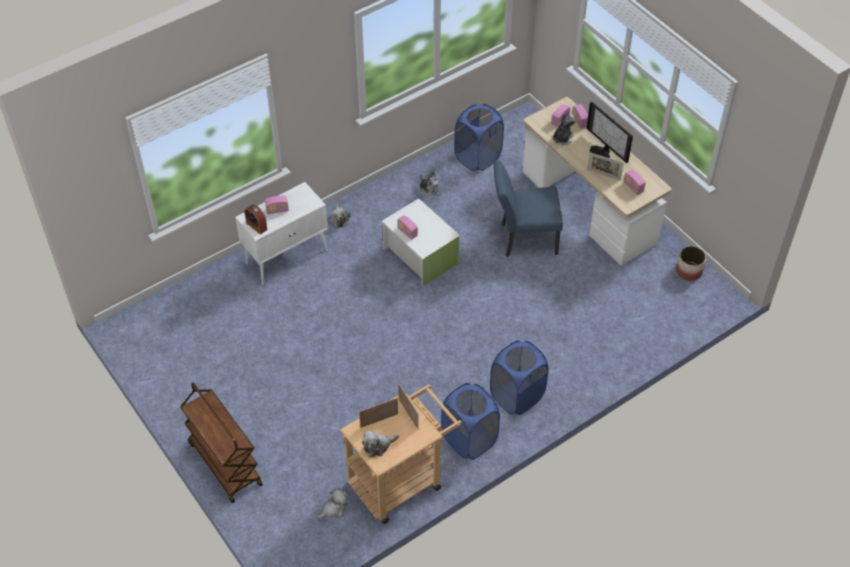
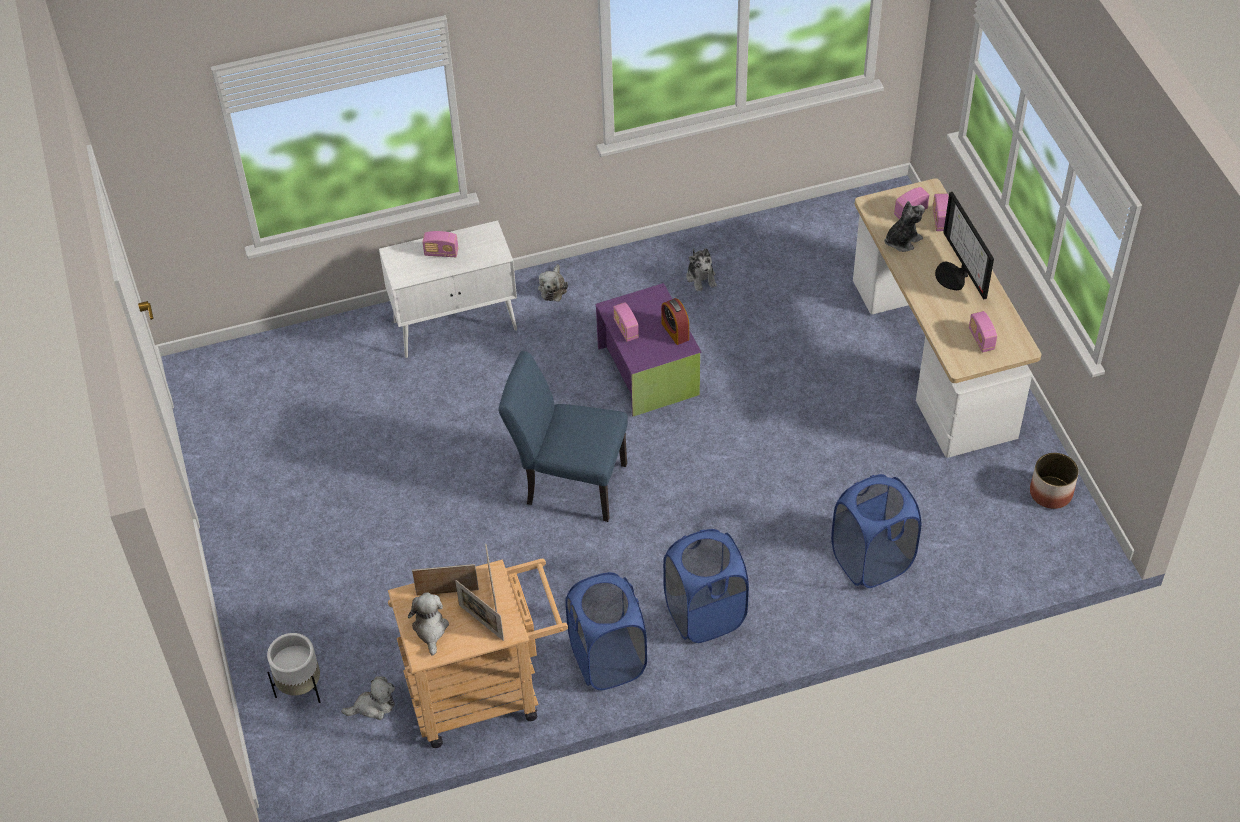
camera: 20 degrees right, 0 degrees up
(224, 463) = (249, 600): brown cart -> none
(256, 226) = (402, 269): alarm clock -> alarm clock (675, 331)
(282, 510) = (300, 688): none -> white planter
(378, 446) = (430, 629): plush toy -> plush toy turned 90 degrees clockwise
(421, 255) = (649, 370): white storage box -> purple storage box
(478, 158) = (794, 244): blue laundry basket -> blue laundry basket (871, 560)
(523, 239) = (813, 382): blue chair -> blue chair (568, 482)
(603, 175) = (942, 310): picture frame -> picture frame (481, 622)

